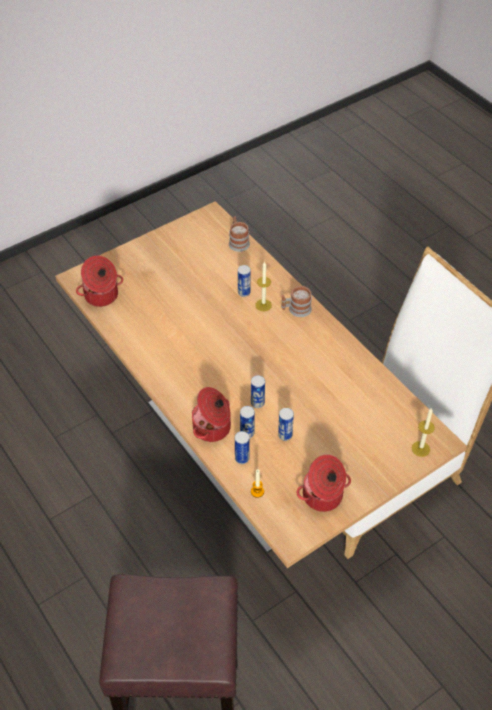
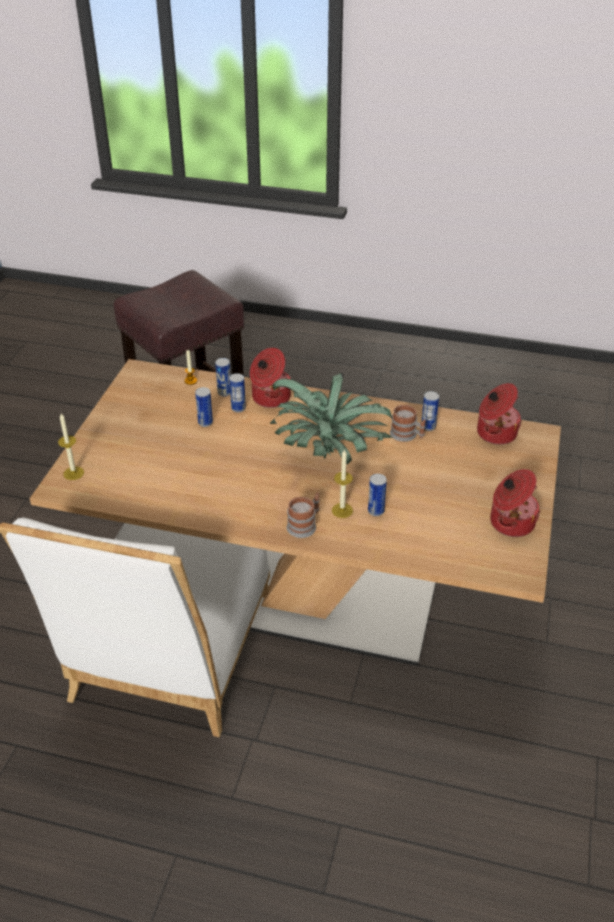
camera: 140 degrees right, 10 degrees down
(225, 348) = (330, 454): none -> potted plant
(238, 242) = (451, 560): mug -> mug (407, 435)
(257, 403) = (253, 431): can -> can (428, 427)
(323, 496) = (135, 402): cooking pot -> cooking pot (510, 522)

